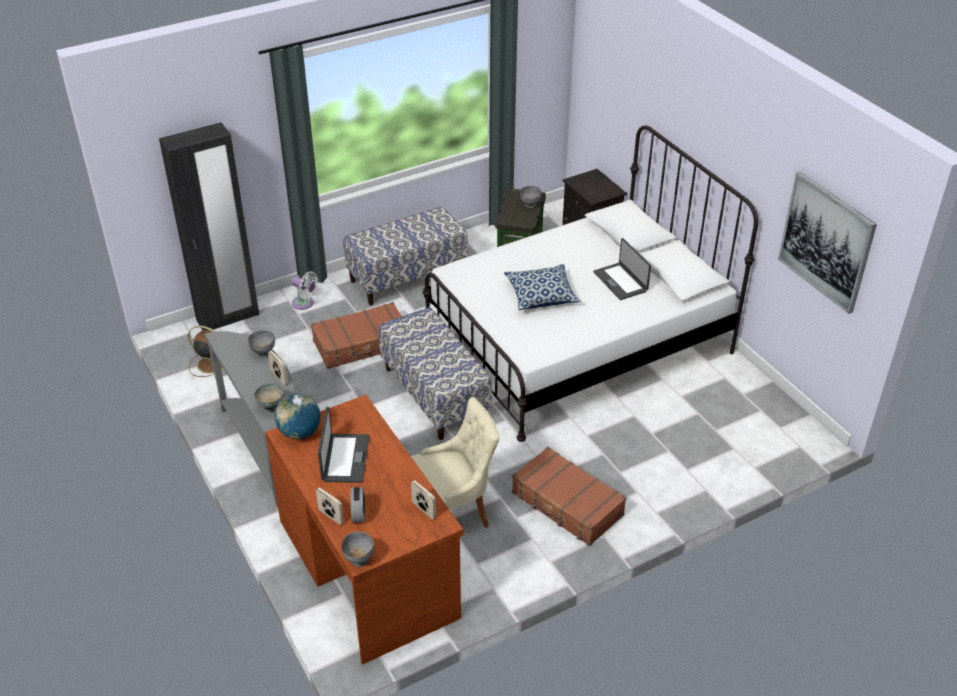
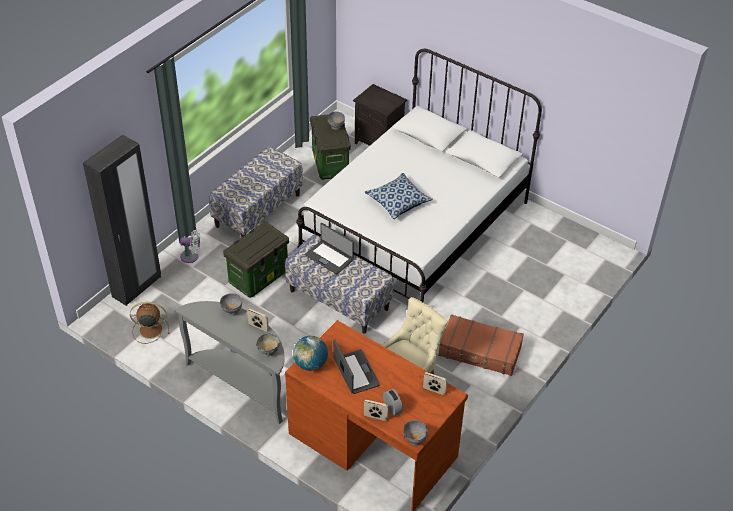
camera: 25 degrees left, 5 degrees up
(362, 344) = (259, 276): brown suitcase -> storage box
(621, 281) = (446, 174): laptop -> laptop (329, 257)
(826, 242) = (602, 114): picture -> none

